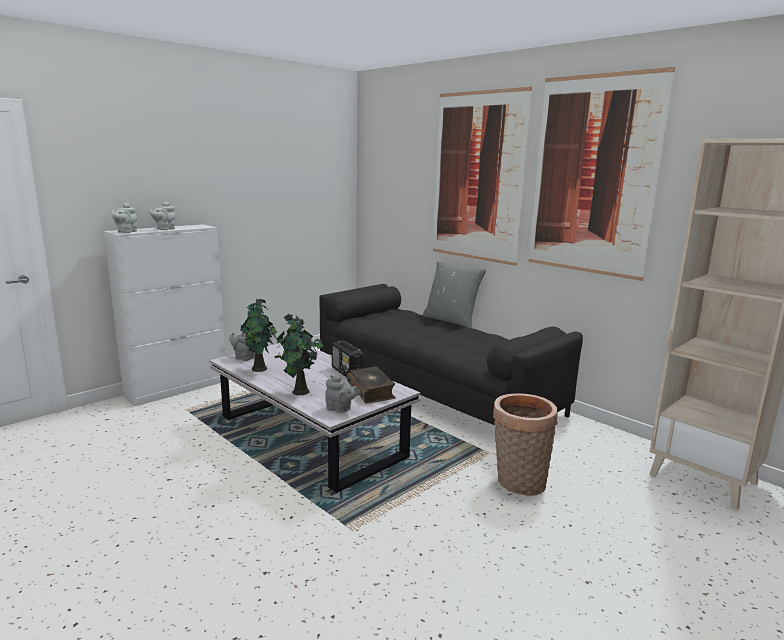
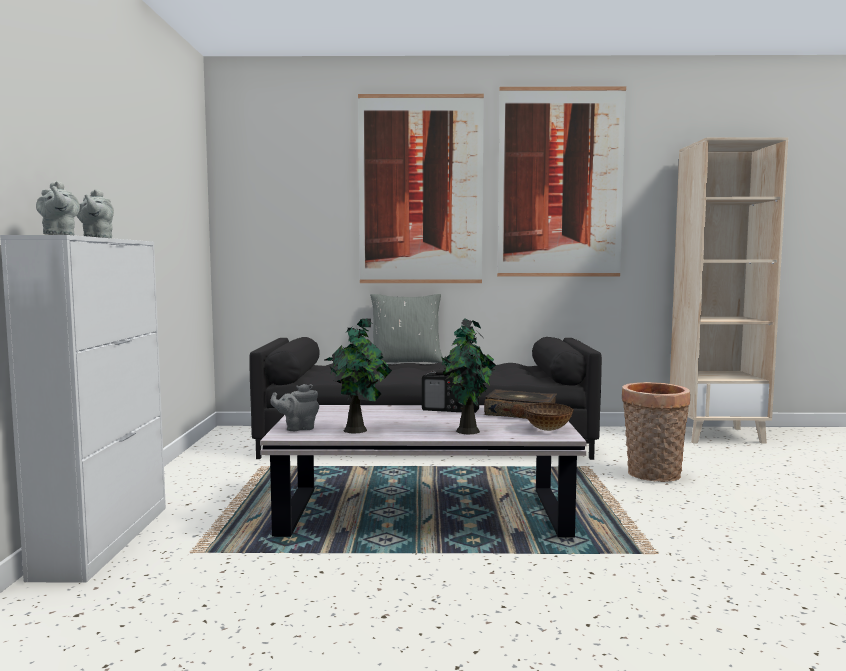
camera: 45 degrees left, 10 degrees down
(340, 409) = (547, 430): grey teapot -> bowl

